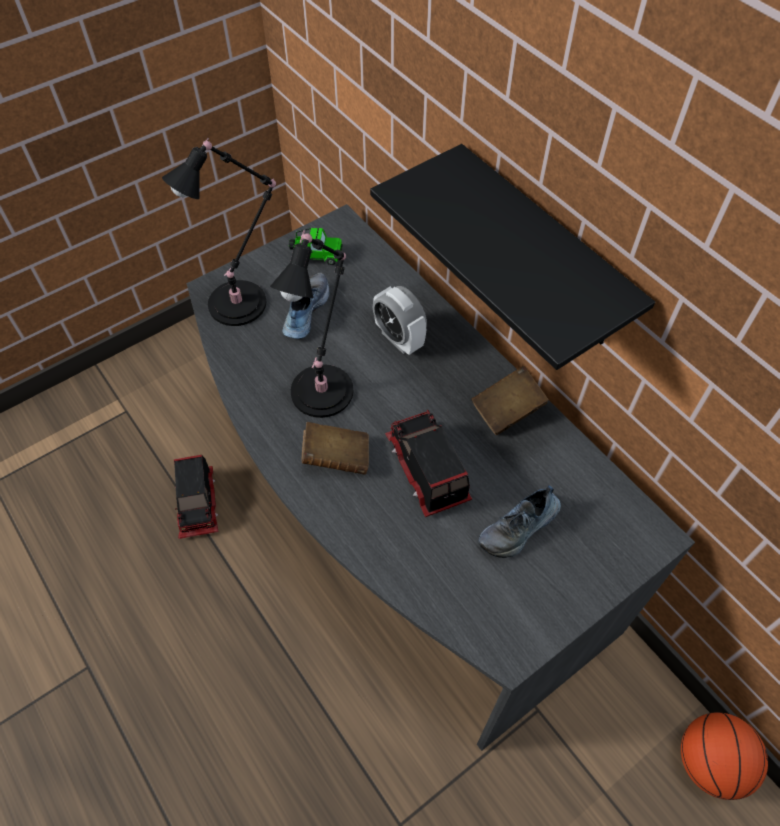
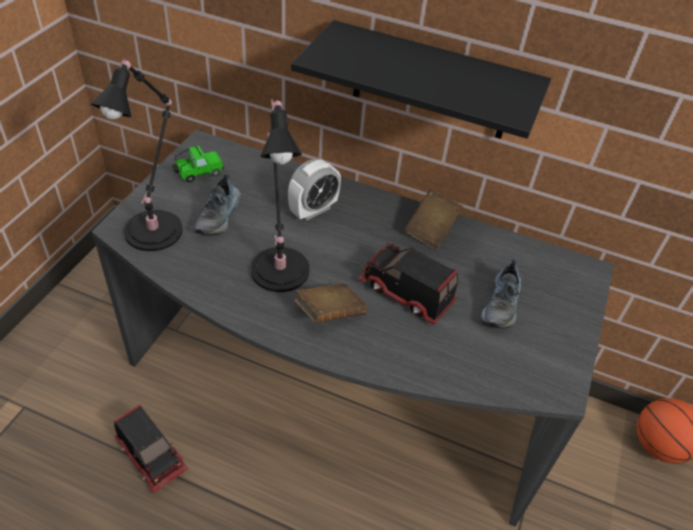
camera: 35 degrees left, 10 degrees down
(305, 311) = (219, 216): shoe -> shoe turned 150 degrees counterclockwise
(399, 339) = (313, 210): alarm clock -> alarm clock turned 60 degrees counterclockwise

